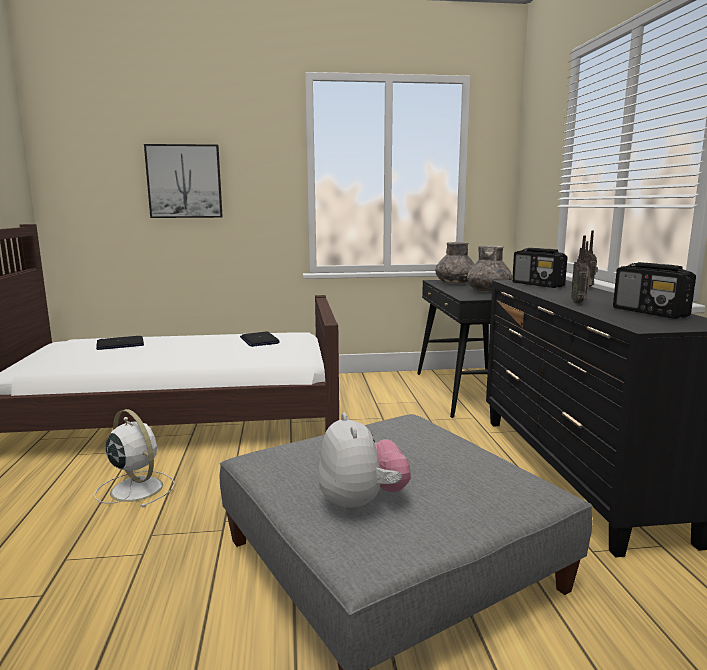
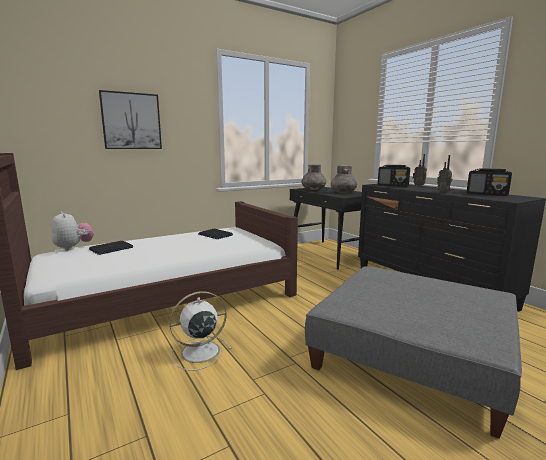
camera: 25 degrees left, 0 degrees up
(135, 488) = (198, 352): white fan -> white fan turned 45 degrees counterclockwise
(361, 503) = (429, 317): plush toy -> plush toy (73, 248)

